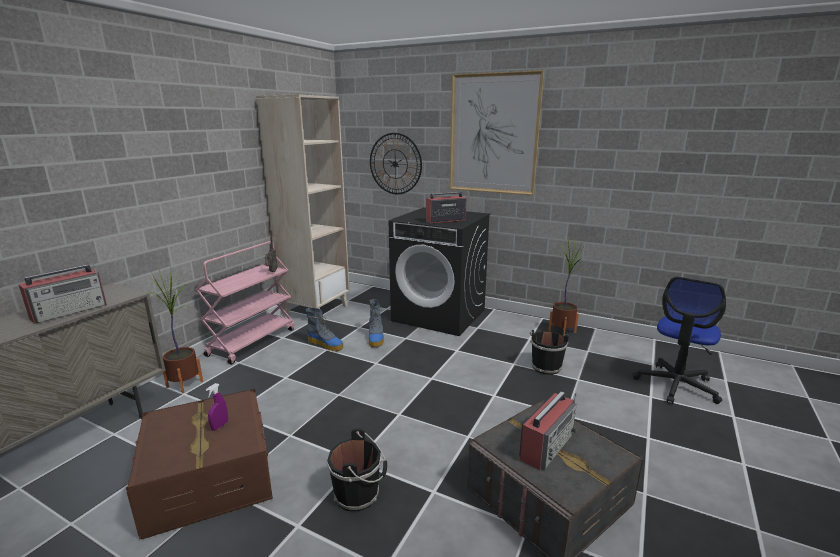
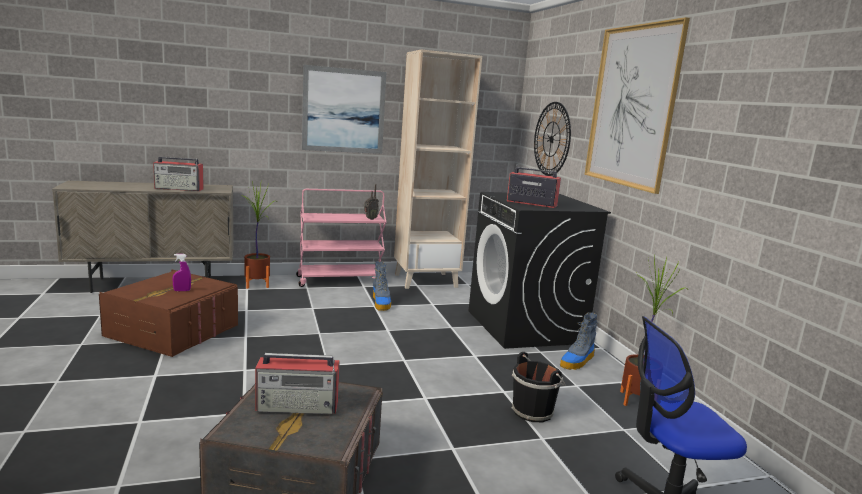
camera: 45 degrees right, 5 degrees down
(211, 166) = (344, 110): none -> picture
(359, 494) = (208, 384): black bucket -> none
(376, 338) = (427, 316): boot -> boot (577, 361)

